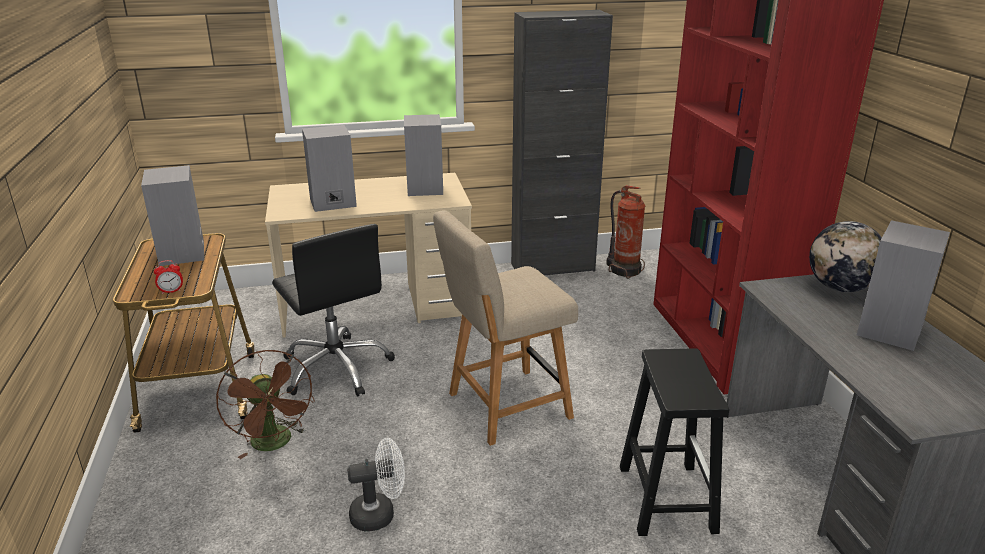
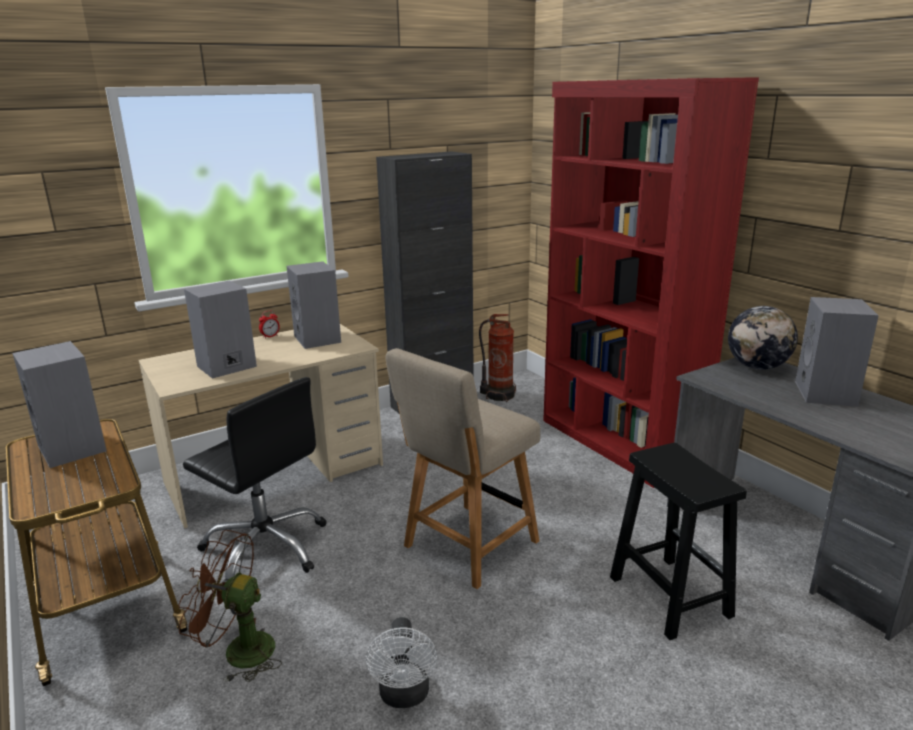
camera: 20 degrees left, 5 degrees down
(171, 291) = (86, 493): alarm clock -> alarm clock (270, 336)
(275, 444) = (238, 651): brown fan -> brown fan turned 150 degrees clockwise
(380, 514) = (404, 696): white fan -> white fan turned 120 degrees clockwise

